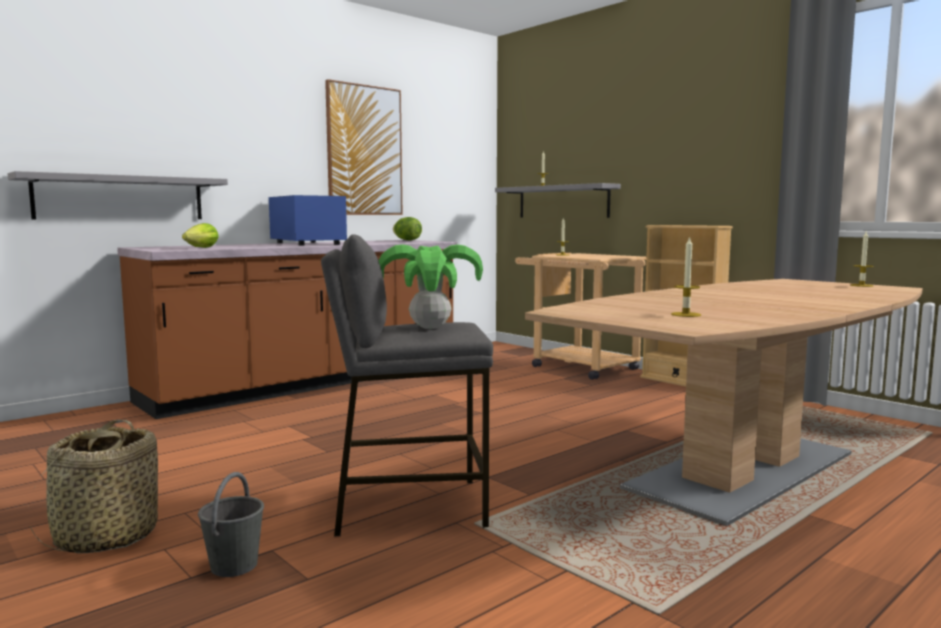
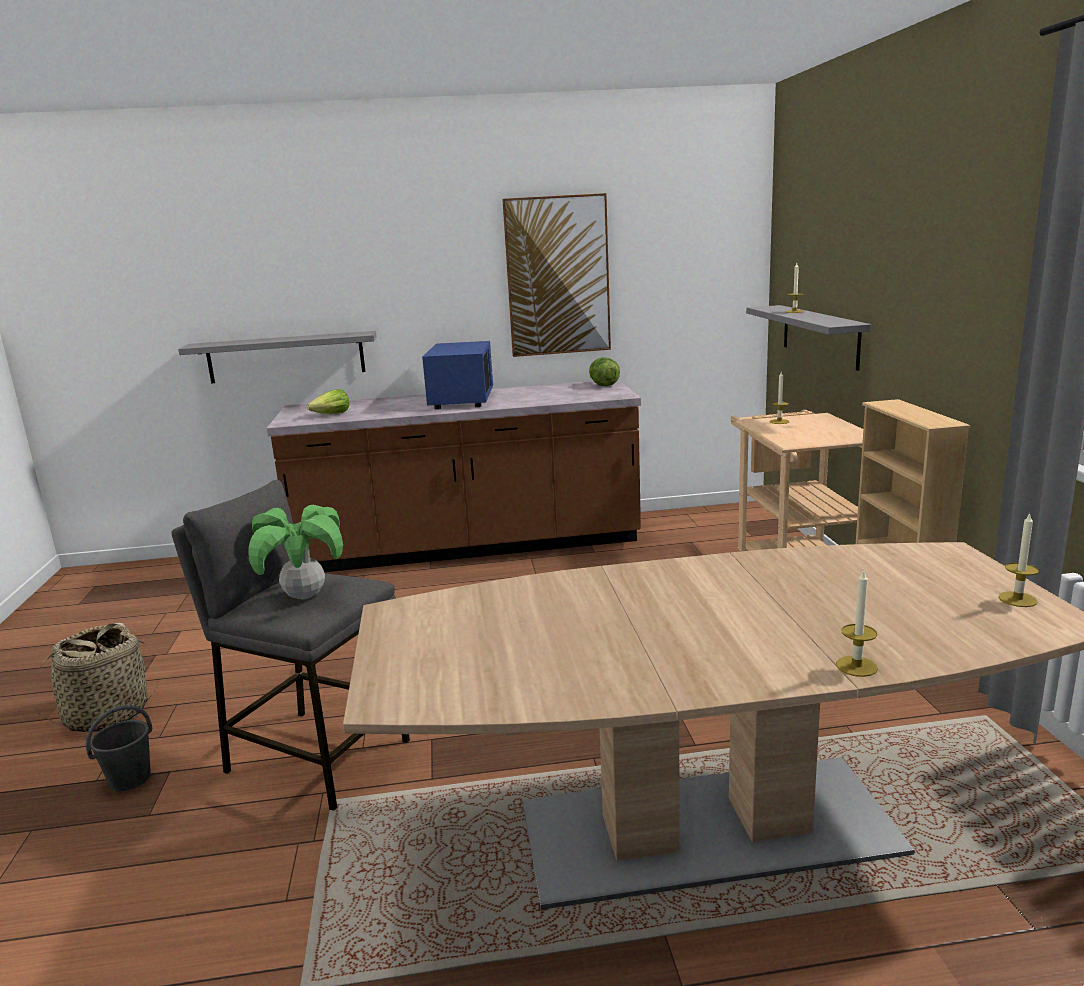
camera: 35 degrees right, 10 degrees up
(686, 314) = (485, 656): candle -> candle (856, 666)

